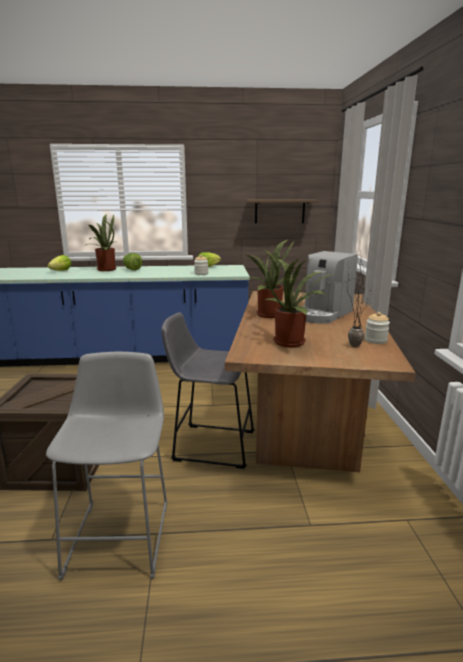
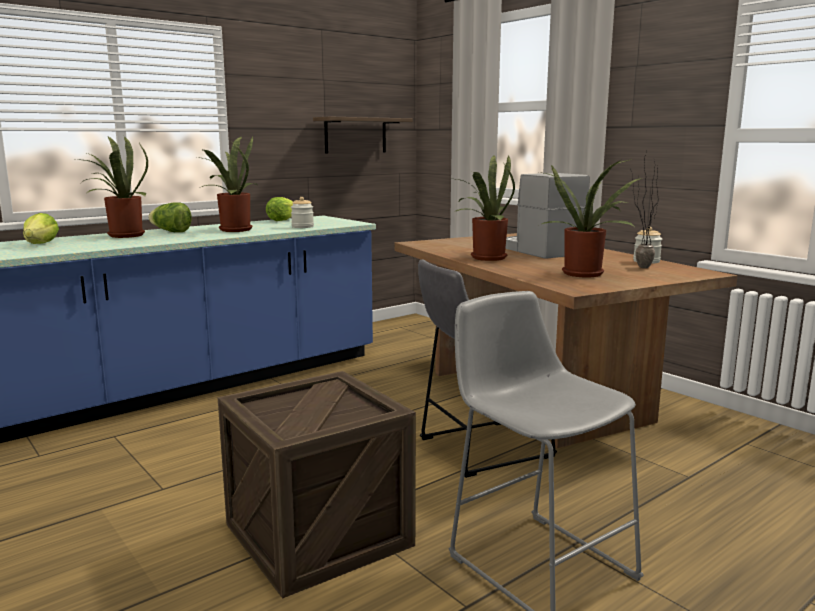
camera: 35 degrees left, 5 degrees down
(161, 271) = (232, 230): none -> potted plant
(323, 314) = (540, 251): coffee machine -> coffee machine turned 150 degrees clockwise

